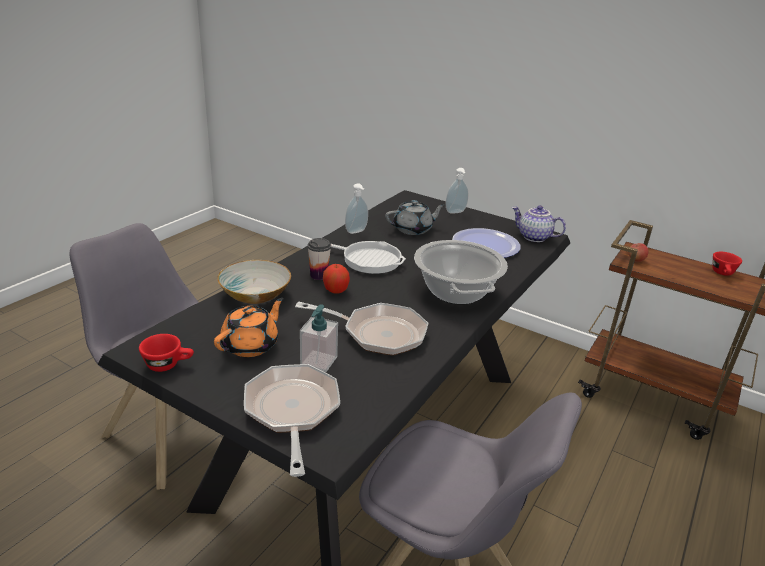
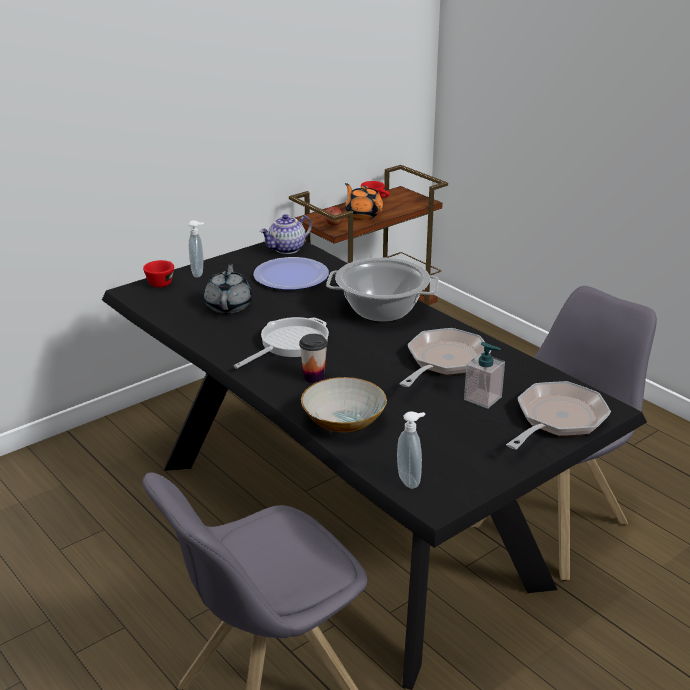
camera: 70 degrees left, 0 degrees up
(169, 364) = (469, 484): red cup -> red cup (161, 282)
(251, 345) = (445, 432): orange teapot -> orange teapot (363, 214)
(292, 412) = (557, 420): frying pan -> frying pan turned 120 degrees clockwise
(336, 291) = (353, 372): apple -> none
(357, 232) = (213, 339): soap dispenser -> soap dispenser (410, 480)

